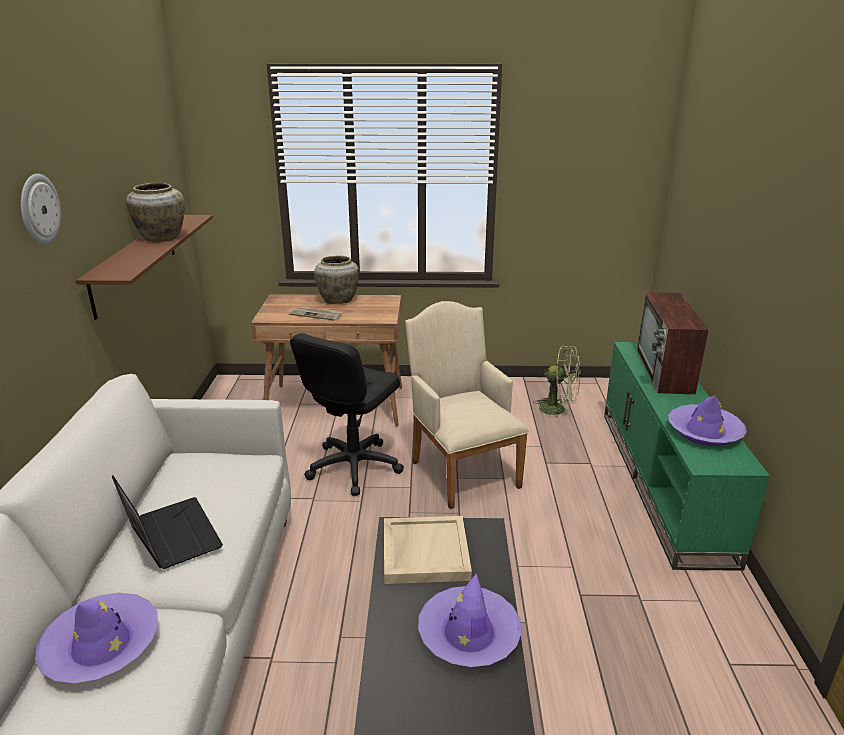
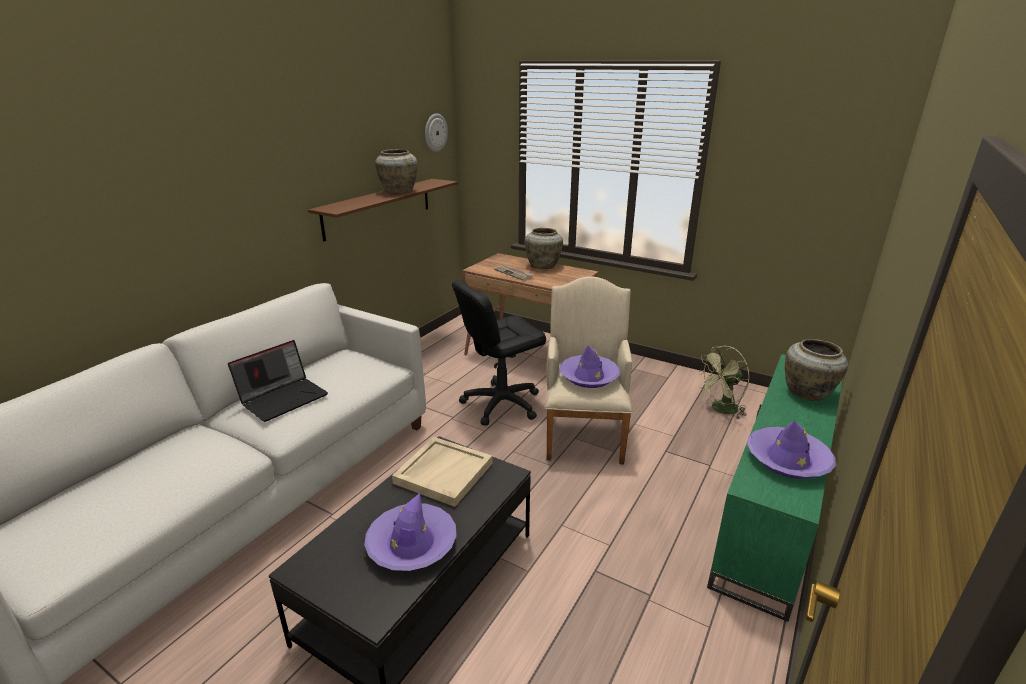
camera: 30 degrees right, 0 degrees up
(39, 209) = (278, 153): wall clock -> wall clock (435, 132)
(101, 646) = (183, 448): purple hat -> purple hat (589, 376)
(170, 535) = (284, 398): laptop -> laptop turned 45 degrees clockwise
(558, 409) = (720, 410): green fan -> green fan turned 105 degrees clockwise
(665, 371) = (808, 393): television -> beige vase

